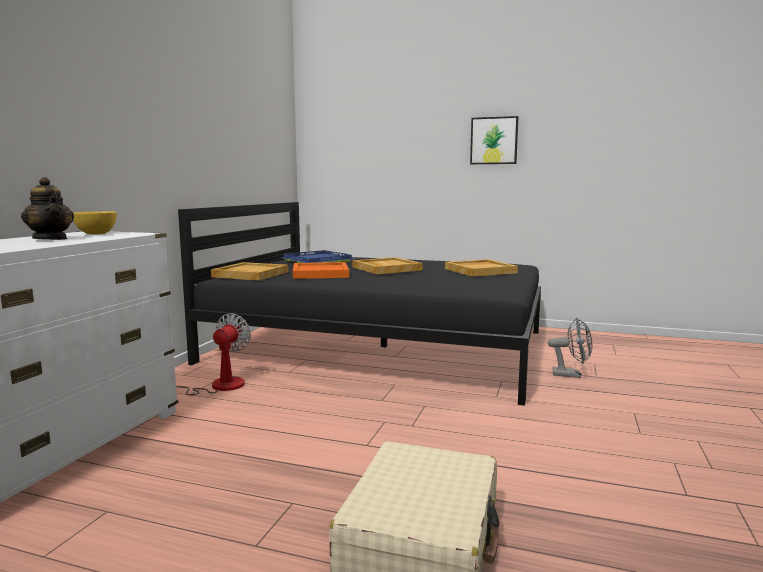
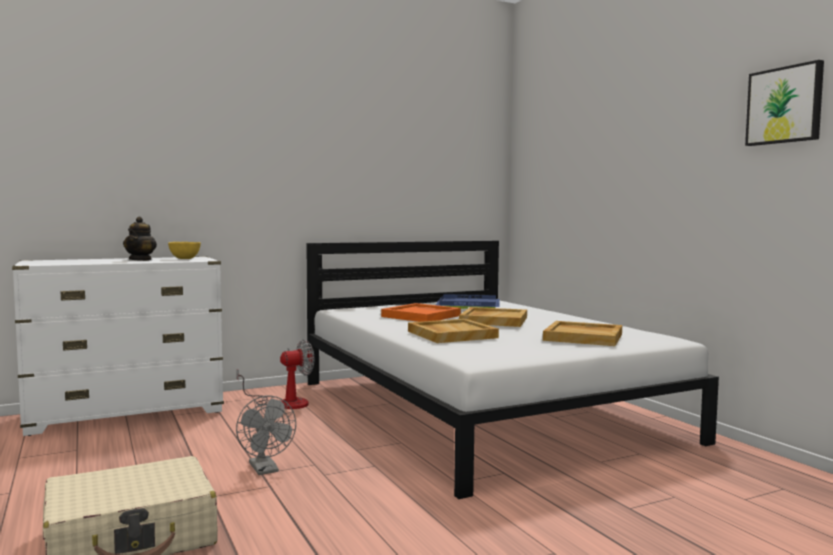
camera: 45 degrees right, 5 degrees down
(250, 274) = (367, 309): beige tray -> beige tray (451, 334)
(380, 346) = (482, 409): black bed -> white bed
(494, 141) = (684, 165): picture -> picture (785, 105)
(571, 375) = (602, 495): grey fan -> grey fan (266, 470)

